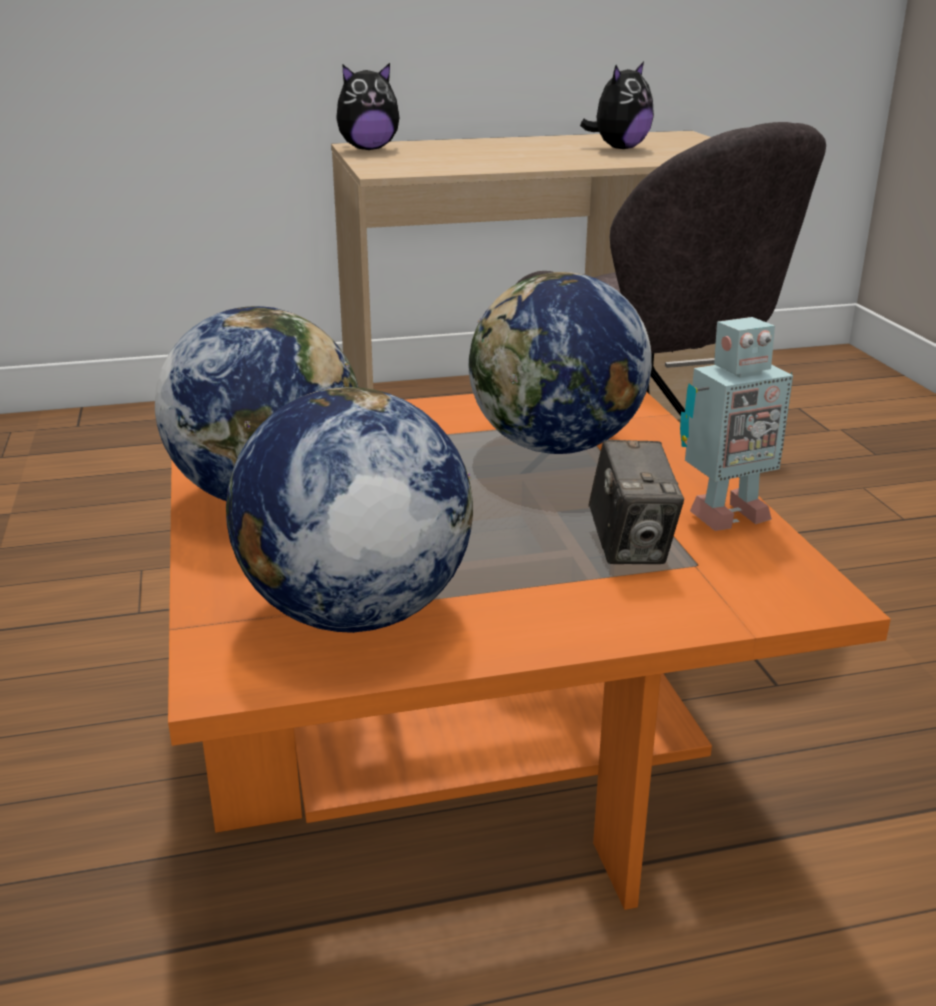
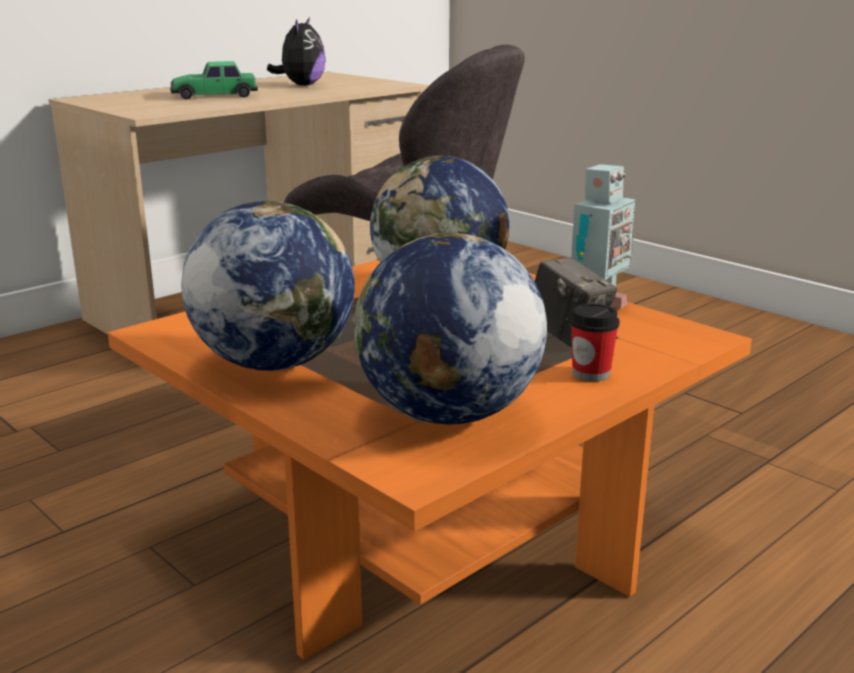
camera: 30 degrees left, 5 degrees down
(368, 149) = (95, 100): plush toy -> none
(496, 154) = (214, 96): none -> toy car
(590, 608) = (591, 373): none -> cup

